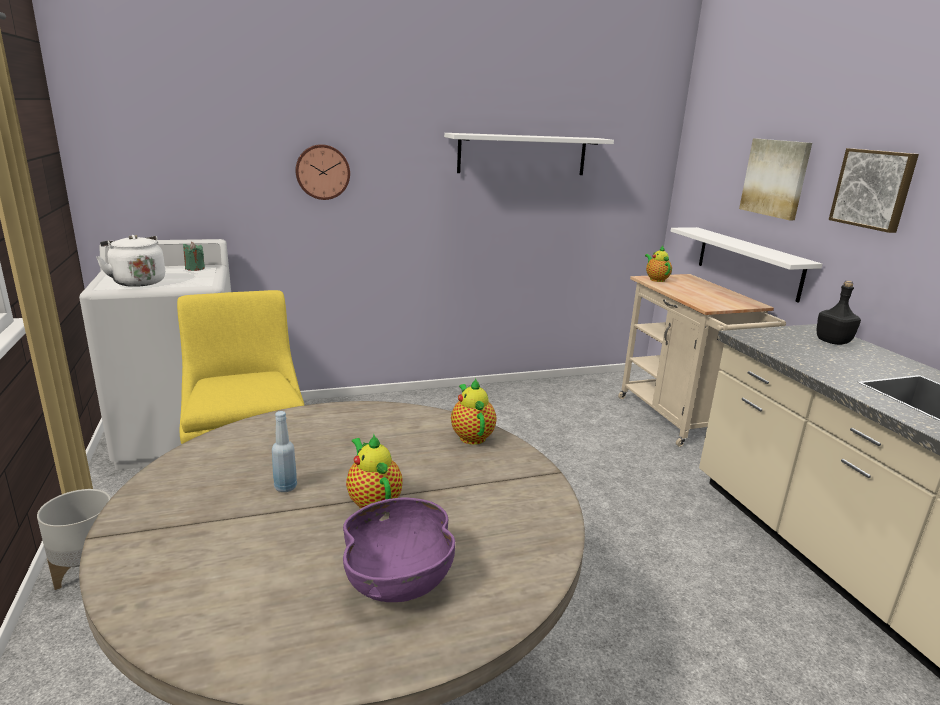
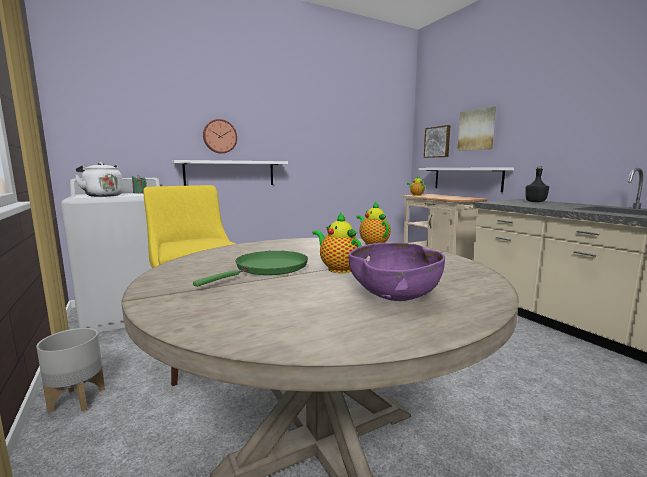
camera: 10 degrees left, 10 degrees down
(285, 487) = (268, 268): blue bottle -> green frying pan
(522, 155) = (334, 130): white shelf -> white shelf (230, 173)
(873, 189) = (538, 121): picture -> picture (437, 142)

